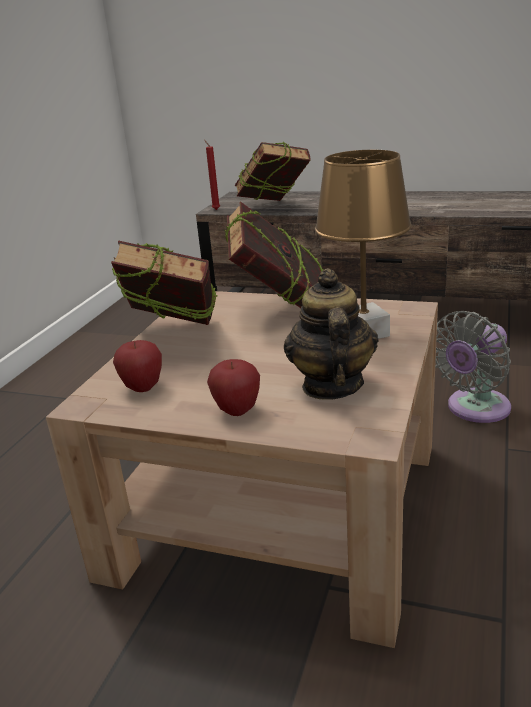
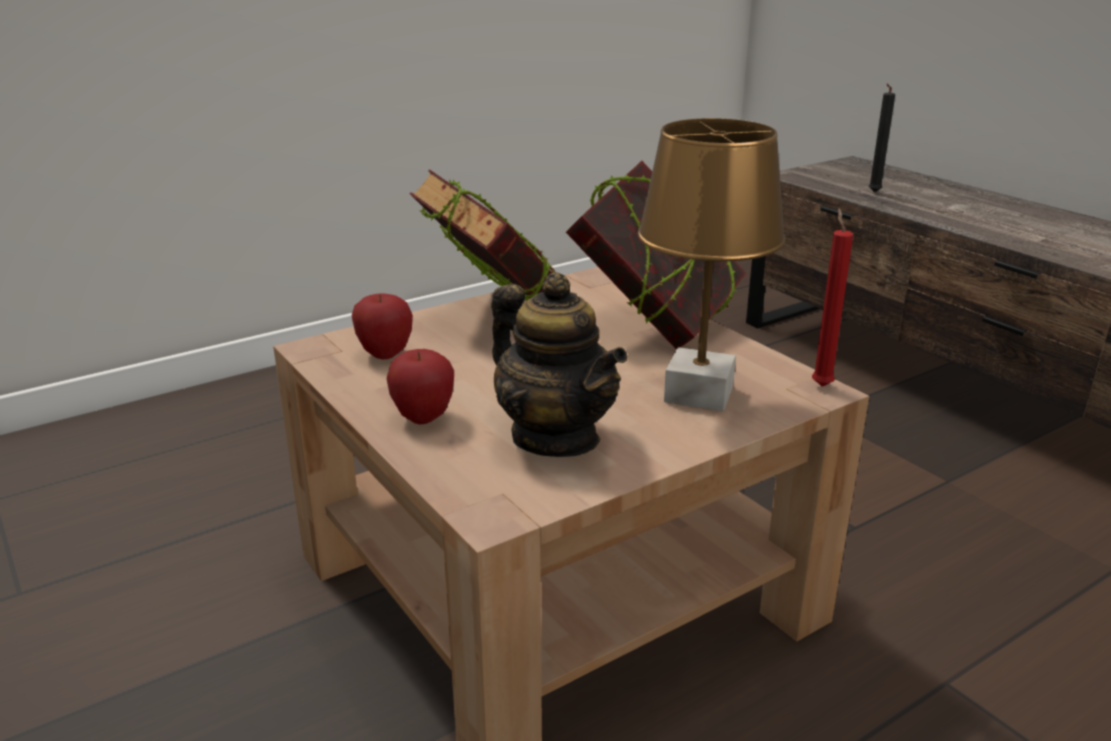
camera: 35 degrees right, 0 degrees up
(215, 209) = (792, 175): red candle -> red candle (821, 384)
(274, 207) = (873, 193): book -> black candle
(331, 386) = (555, 437): teapot -> teapot turned 105 degrees clockwise
(474, 409) = (966, 605): grey fan -> none

